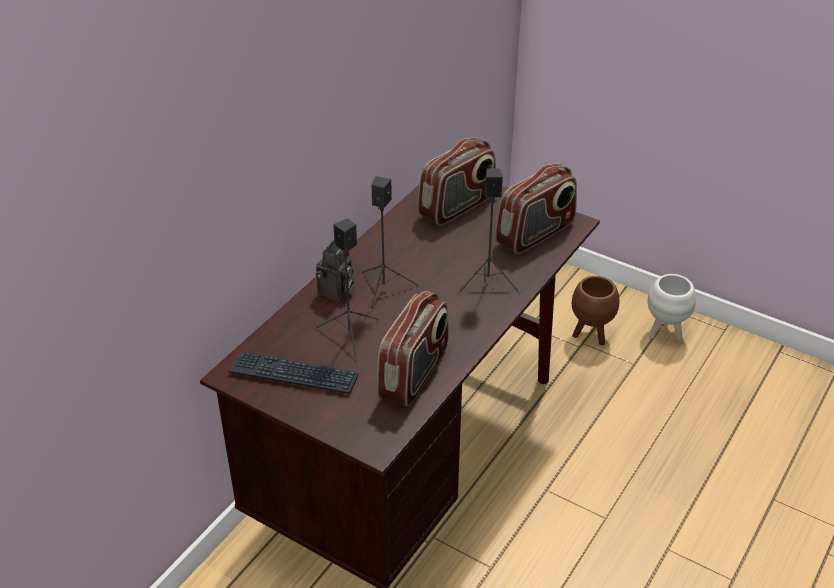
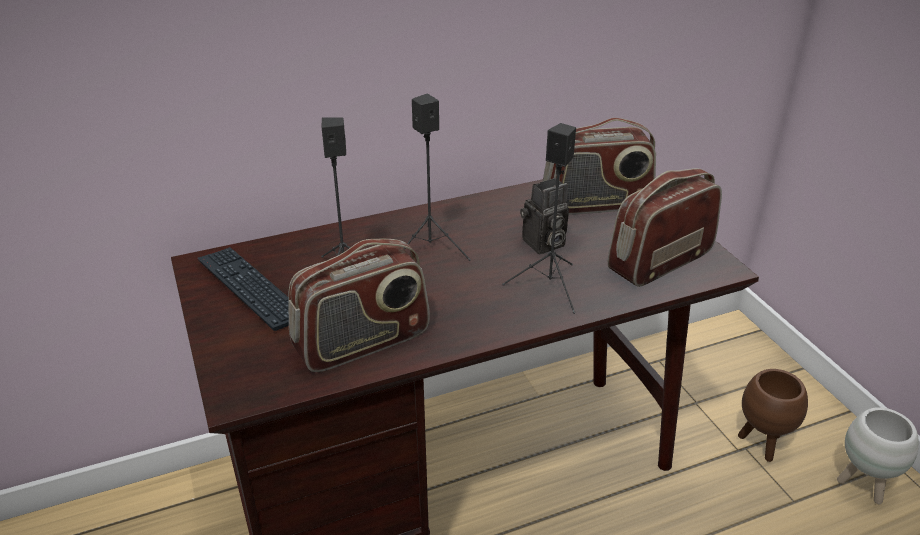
camera: 35 degrees right, 5 degrees down
(336, 292) = (382, 233): camera -> camera (543, 244)
(535, 234) = (659, 261): radio -> radio turned 150 degrees clockwise

